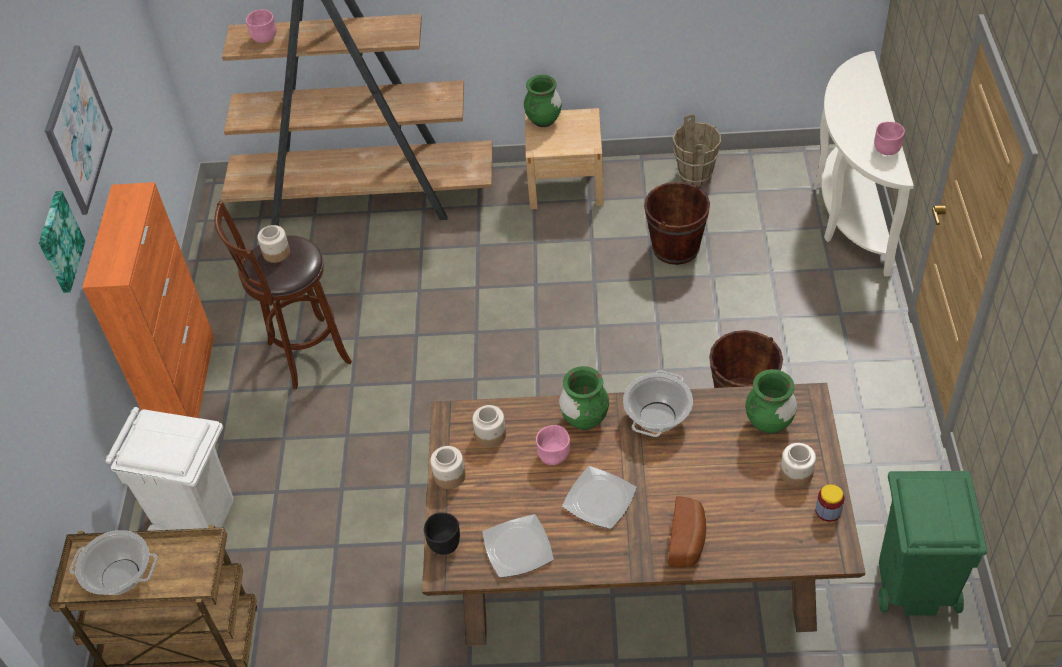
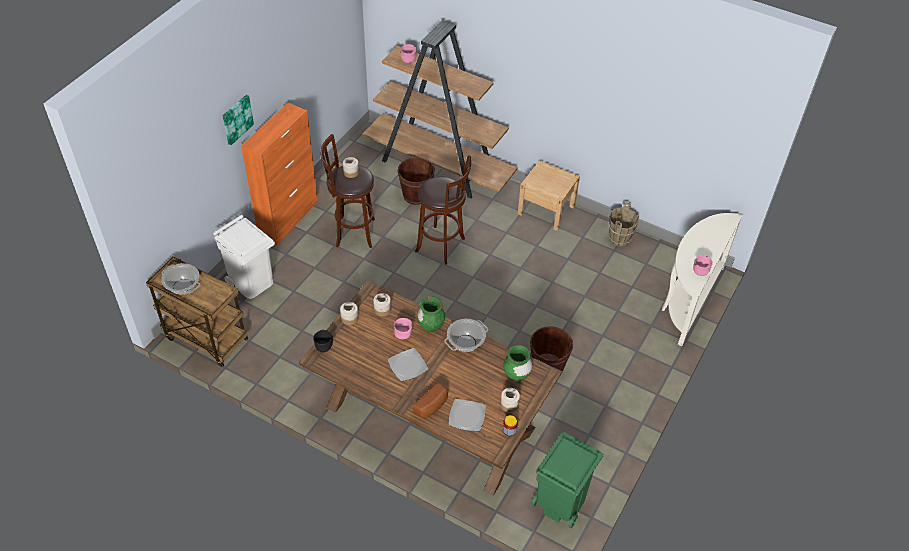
camera: 25 degrees right, 0 degrees up
(78, 130) = (277, 69): picture -> none
(457, 306) = (442, 246): none -> brown stool
(517, 548) = (354, 366): plate -> plate (466, 416)
(544, 120) = (545, 169): green vase -> none
(675, 248) = (577, 272): brown bucket -> brown bucket (416, 195)

